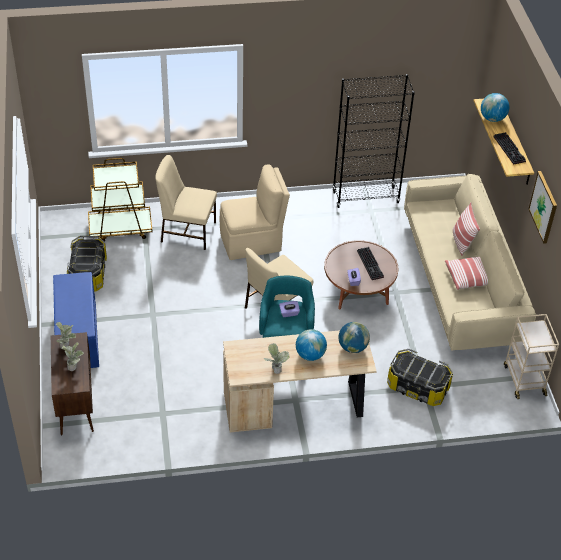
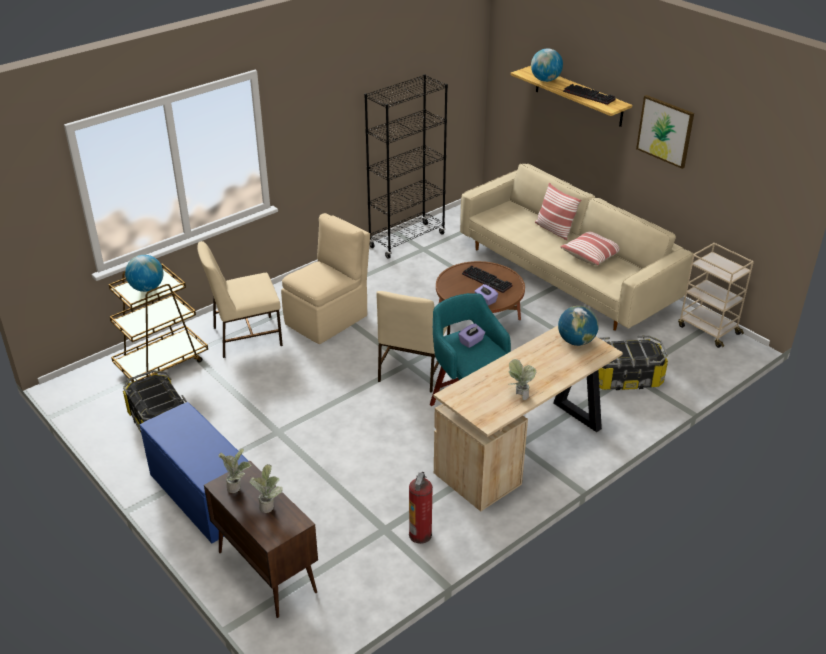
camera: 30 degrees left, 10 degrees down
(180, 428) = (420, 534): none -> fire extinguisher
(310, 355) = (541, 366): globe -> globe (147, 288)

